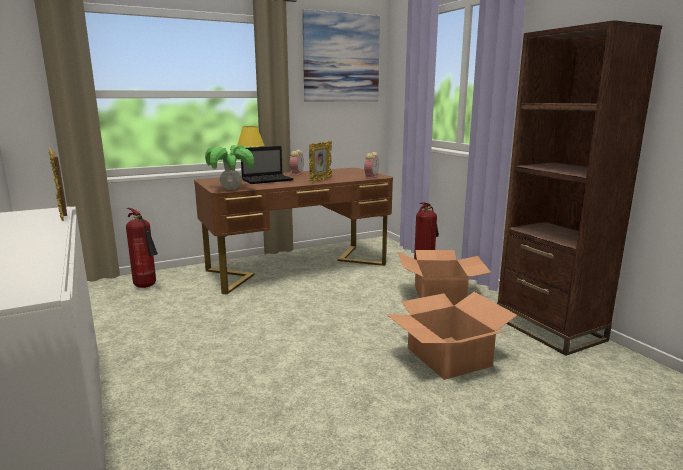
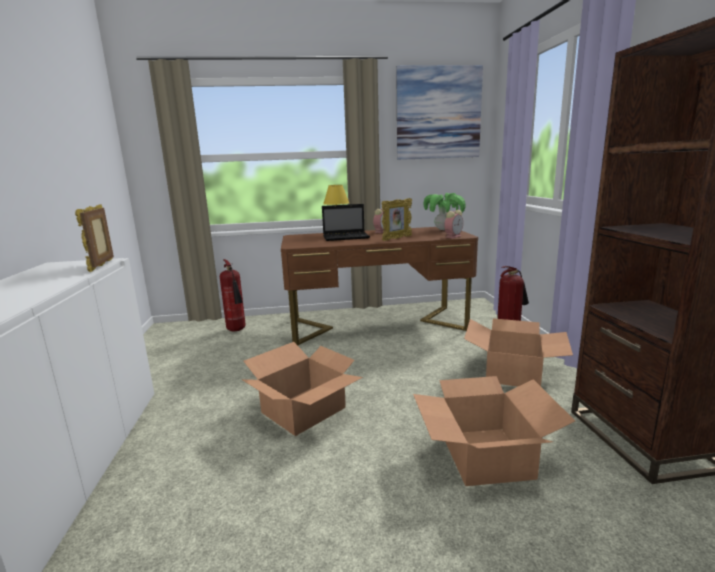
camera: 20 degrees right, 0 degrees up
(231, 189) = (302, 245): potted plant -> potted plant (443, 229)
(274, 348) = (304, 410): none -> cardboard box

